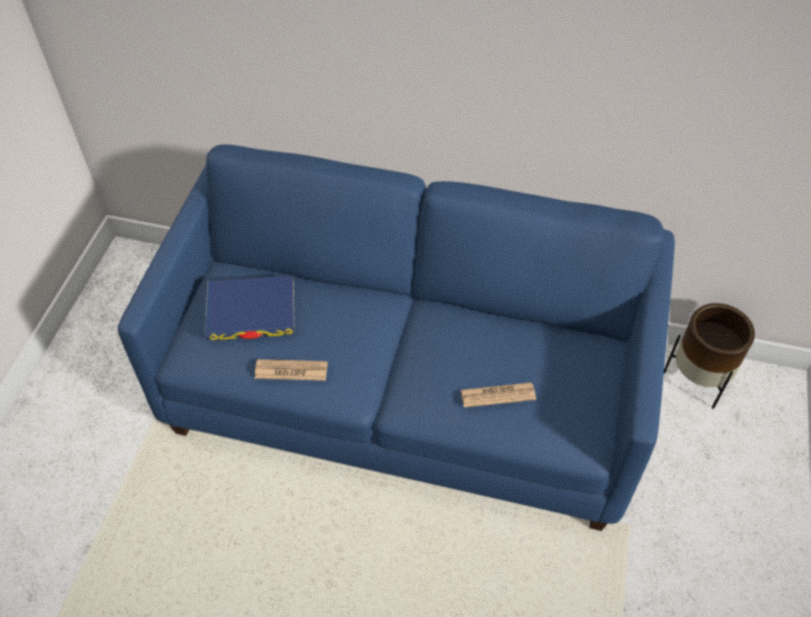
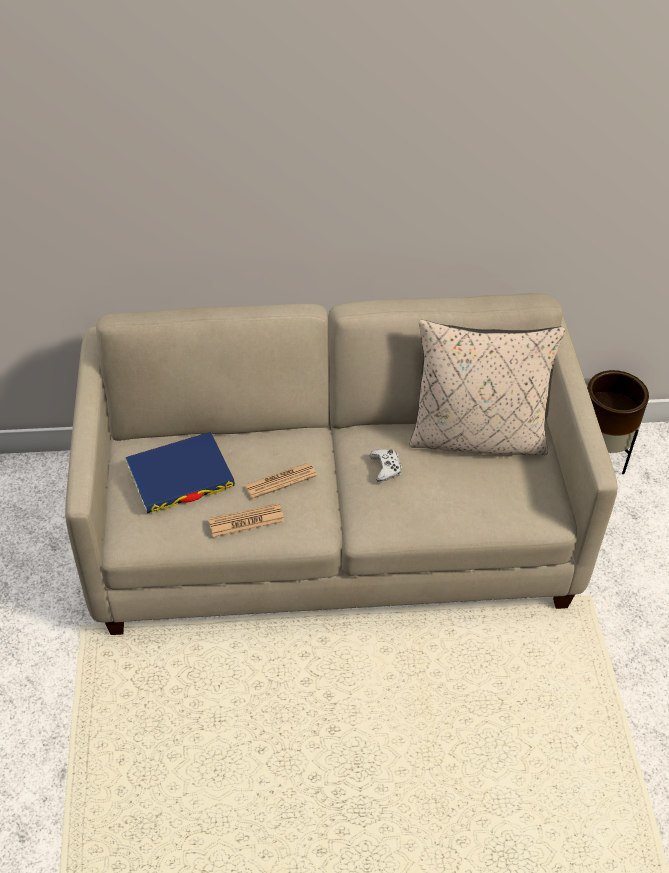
camera: 20 degrees left, 5 degrees down
(407, 390) = (333, 531): blue sofa -> beige sofa
(443, 352) = (386, 468): none -> white game controller
(498, 395) = (453, 492): newspaper -> newspaper (280, 481)
(547, 343) = (477, 437): none -> beige pillow

